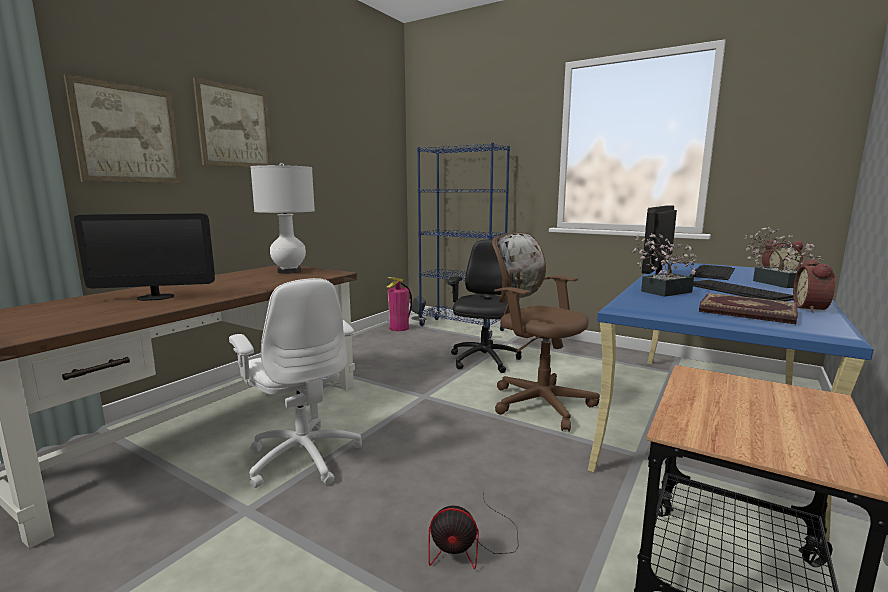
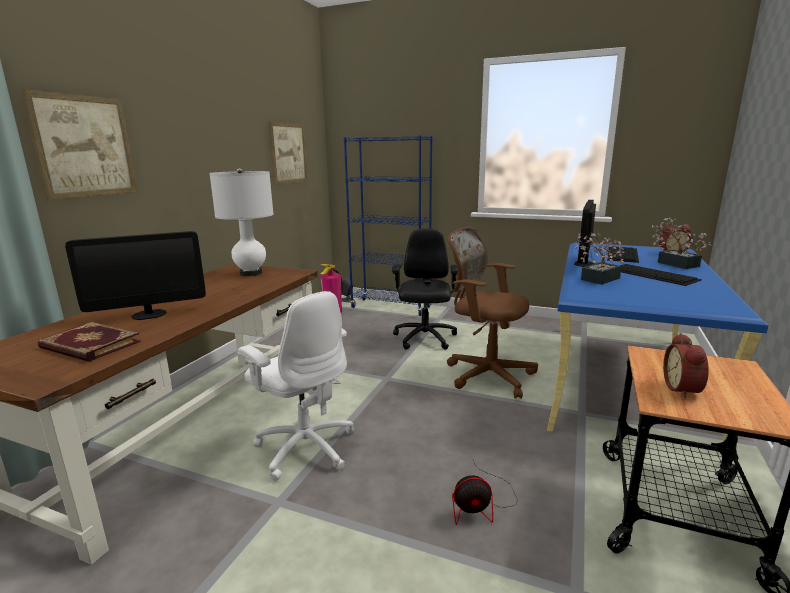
camera: 10 degrees left, 5 degrees up
(235, 127) = (179, 129): picture -> picture (288, 153)
(746, 312) = (671, 297): book -> book (89, 345)
(812, 308) = (714, 290): alarm clock -> alarm clock (684, 389)

